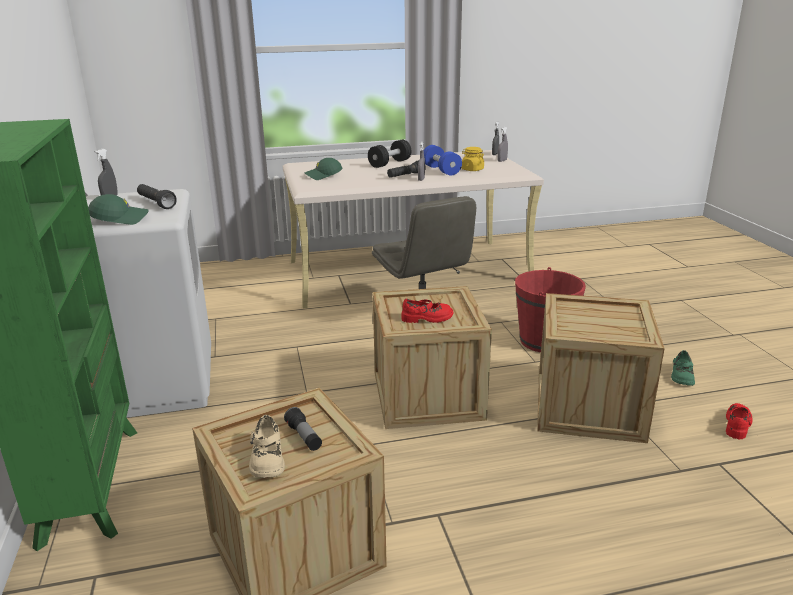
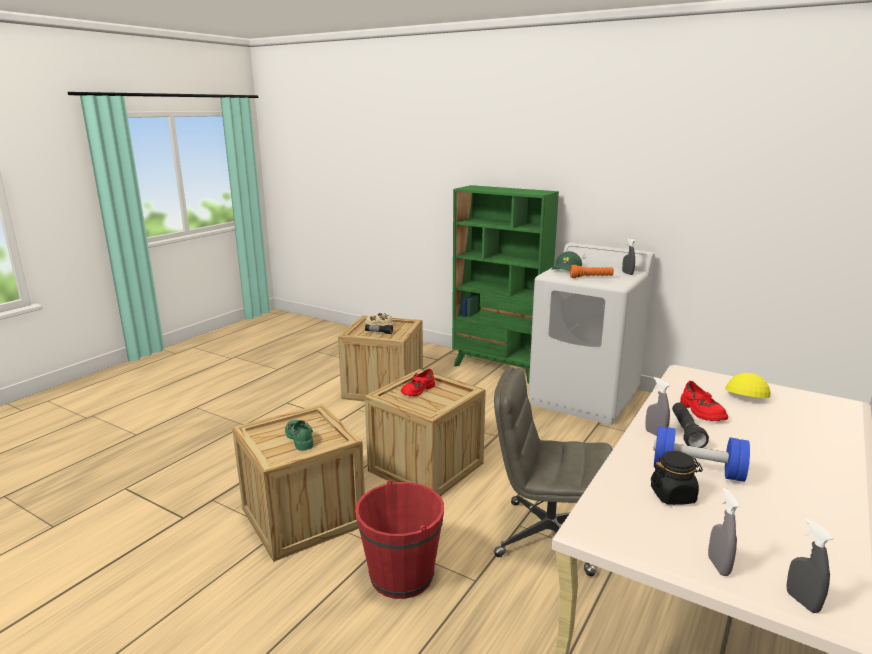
camera: 135 degrees right, 5 degrees down
(156, 203) = (591, 277): black flashlight -> orange flashlight
(323, 176) = (745, 394): green cap -> yellow cap
(390, 163) = (792, 456): black dumbbell -> none
(472, 169) = (673, 495): yellow jar -> black jar
(681, 376) = (228, 603): green shoe -> green shoe (300, 438)
(737, 425) = (165, 564): red shoe -> red shoe (701, 412)

